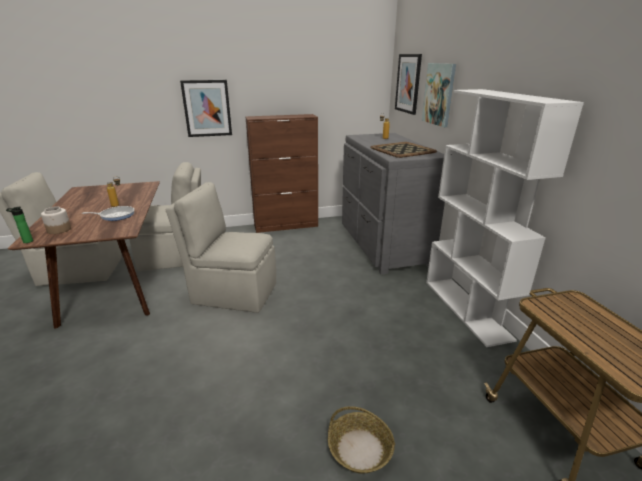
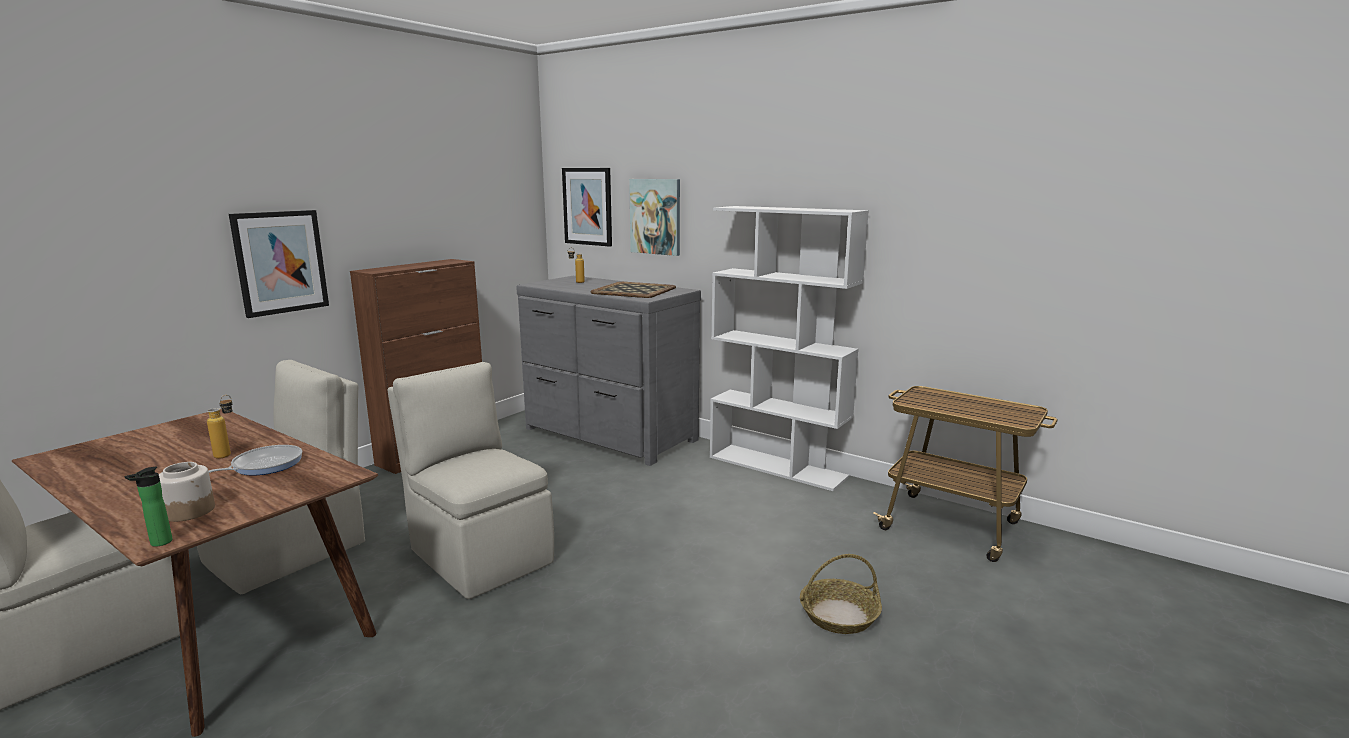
camera: 40 degrees left, 10 degrees down
(233, 293) = (480, 554): beige chair -> beige chair turned 75 degrees clockwise

